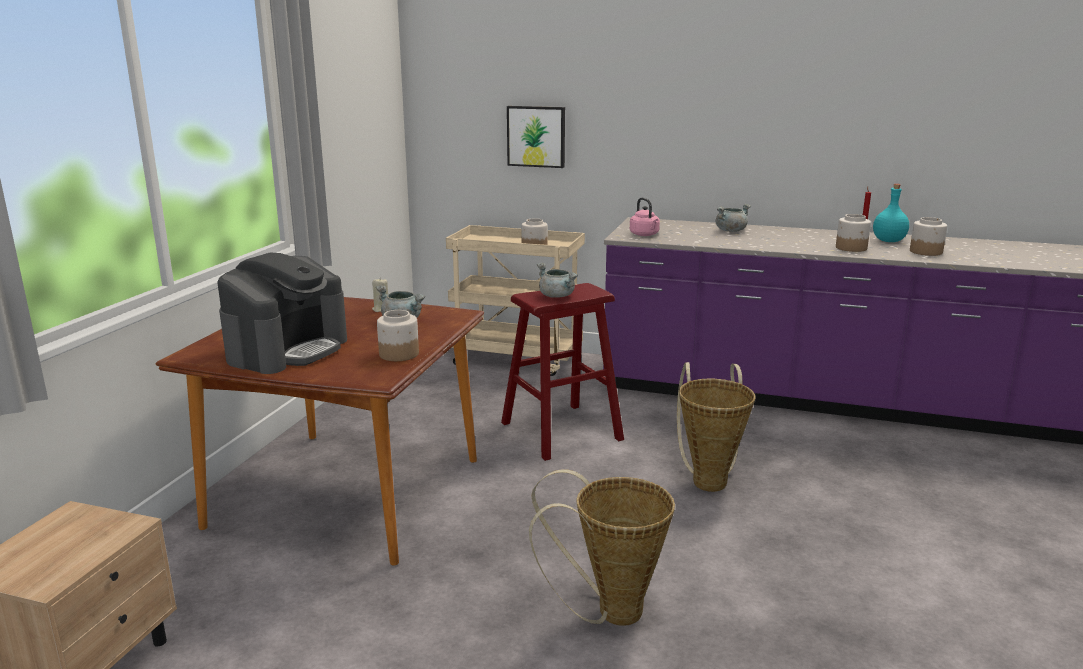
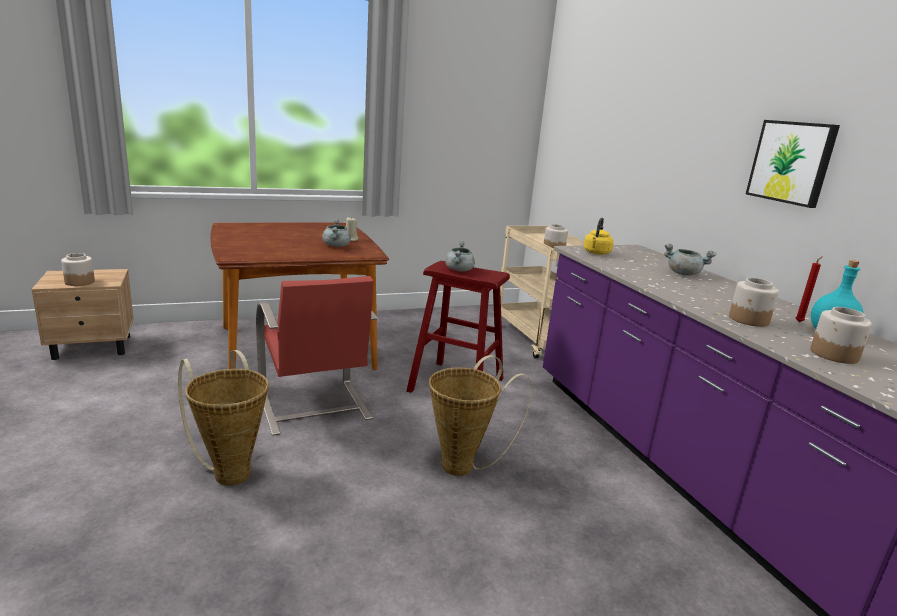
camera: 50 degrees right, 0 degrees up
(288, 350) = (256, 236): coffee machine -> none
(398, 354) = (277, 254): jar -> jar (79, 282)
(522, 523) = (314, 408): none -> red chair
(536, 136) = (599, 160): picture -> picture (792, 162)
(645, 235) = (596, 253): pink kettle -> yellow kettle

